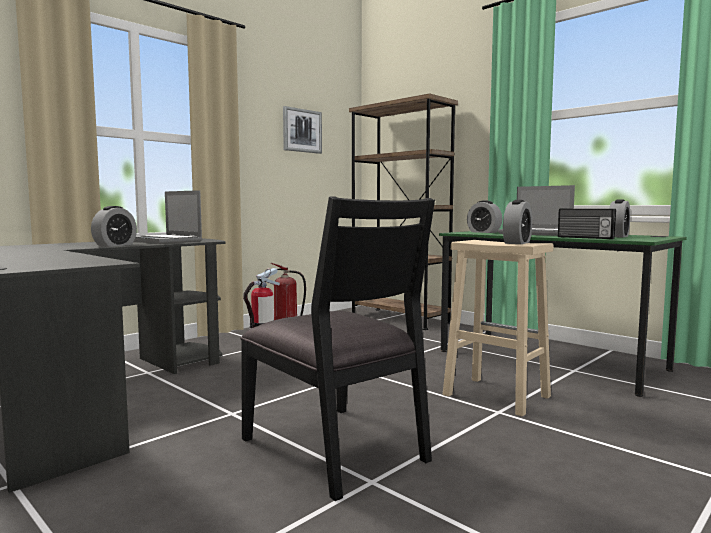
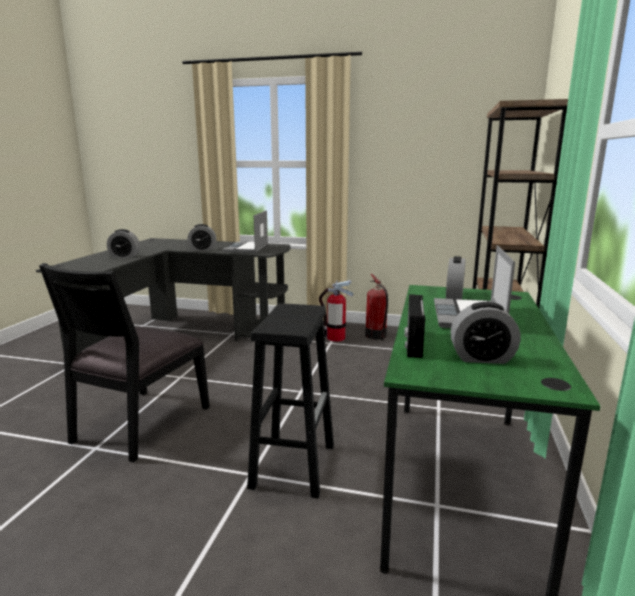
camera: 60 degrees right, 10 degrees up
(302, 130) = (439, 143): picture -> none
(494, 395) = (293, 464): beige stool -> black stool
(517, 243) = (289, 323): alarm clock -> alarm clock (124, 256)

